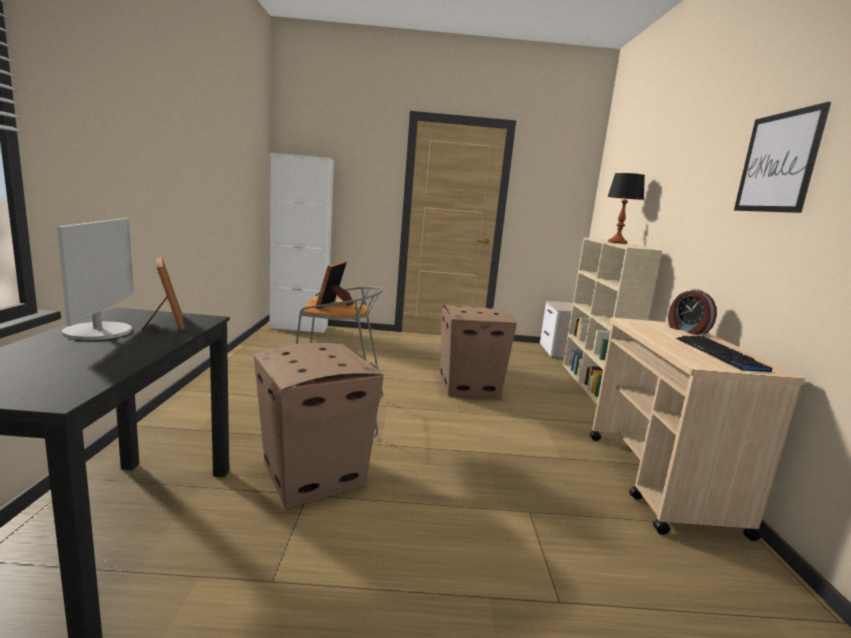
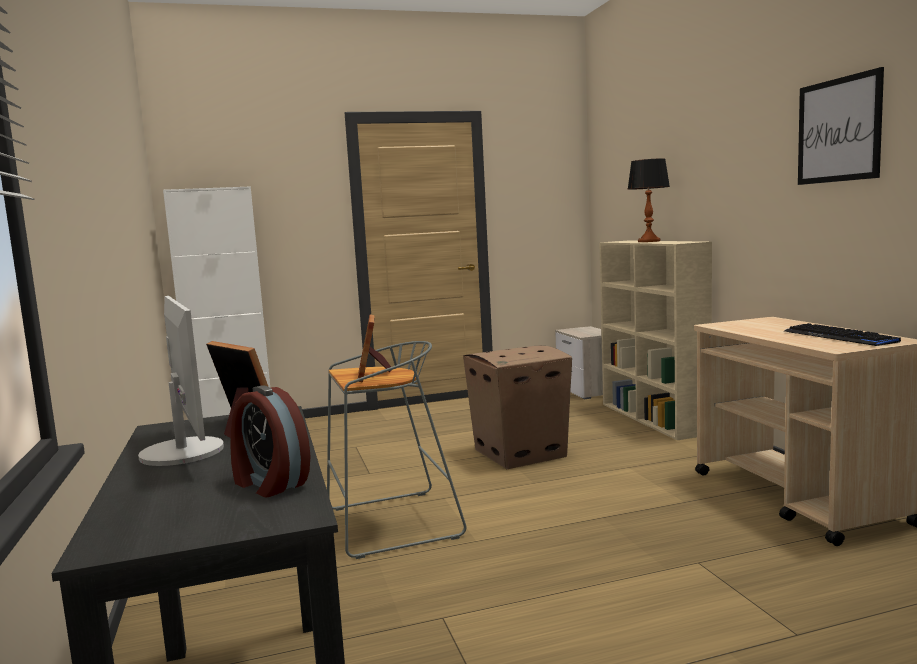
camera: 15 degrees left, 5 degrees down
(313, 473) = (427, 594): cardboard box -> none
(687, 330) = (780, 322): alarm clock -> alarm clock (268, 483)

